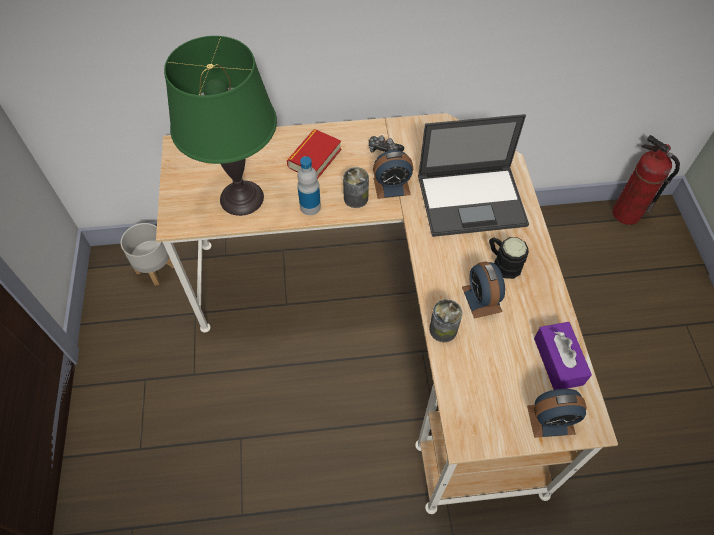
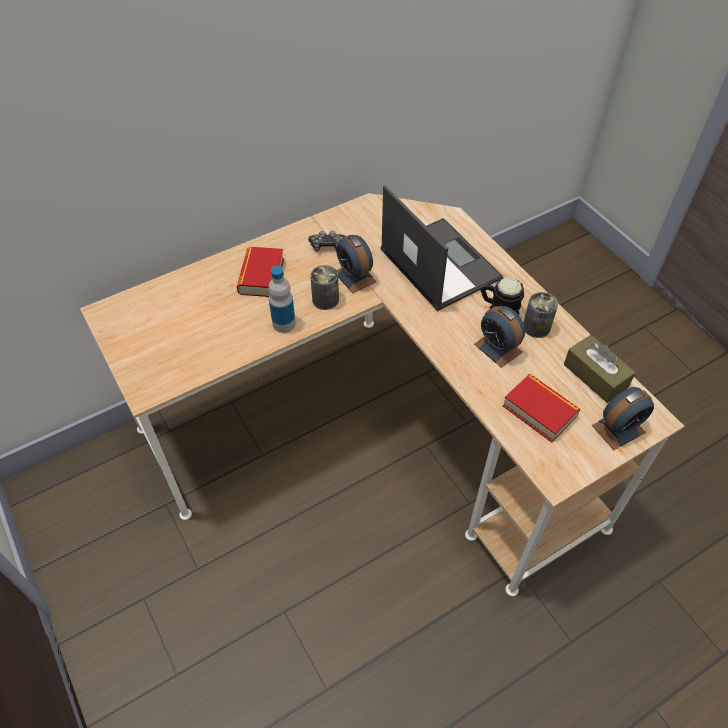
camera: 25 degrees left, 5 degrees down
(156, 268) = (95, 474): grey planter -> none
(242, 198) = (206, 340): green table lamp -> none
(391, 186) = (354, 277): alarm clock -> alarm clock turned 90 degrees clockwise
(443, 329) = (479, 389): can -> can (536, 327)
(472, 200) = (439, 263): laptop -> laptop turned 90 degrees counterclockwise
(486, 372) = (539, 411): none -> book
(558, 361) = (595, 376): purple tissue box -> brown tissue box
(625, 214) = (543, 249): fire extinguisher -> none

